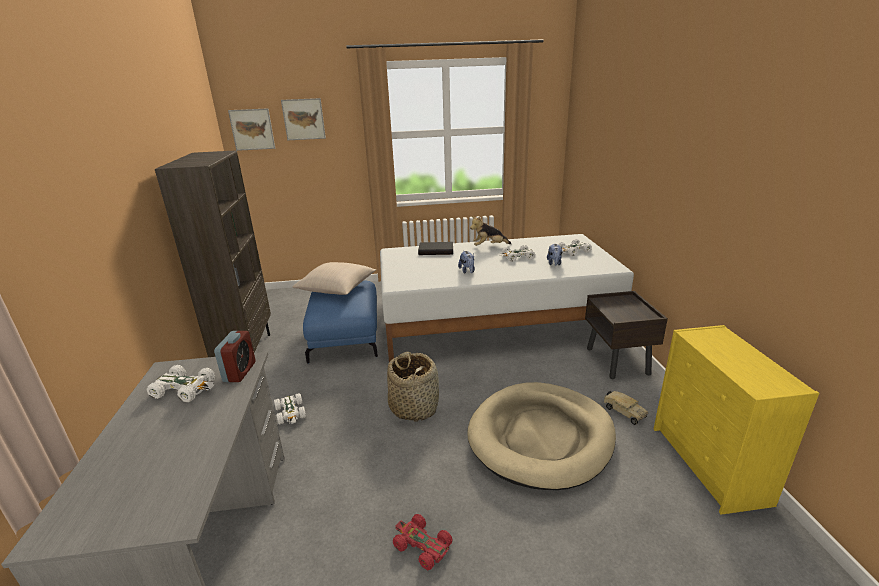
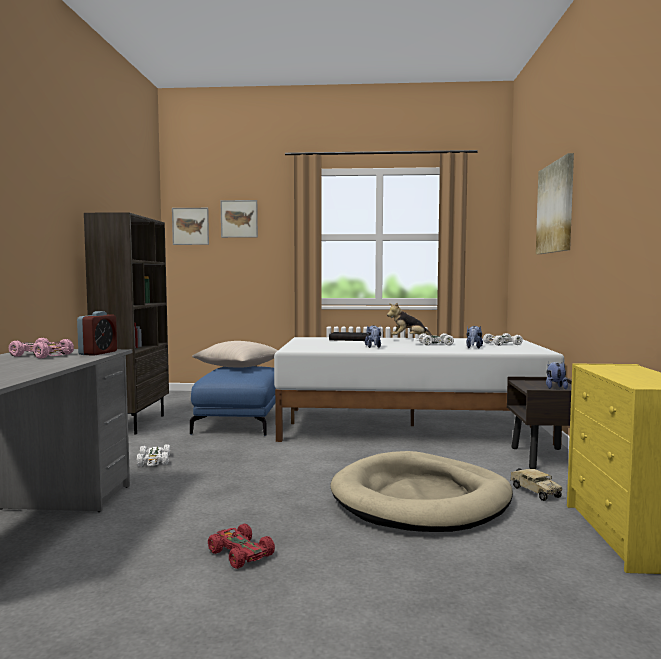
camera: 10 degrees right, 20 degrees down
(185, 389) = (43, 355): white toy car -> pink toy car
(414, 407) = (286, 468): basket -> none
(632, 311) = (555, 387): none -> plush toy
(633, 130) = (556, 208): none -> picture

